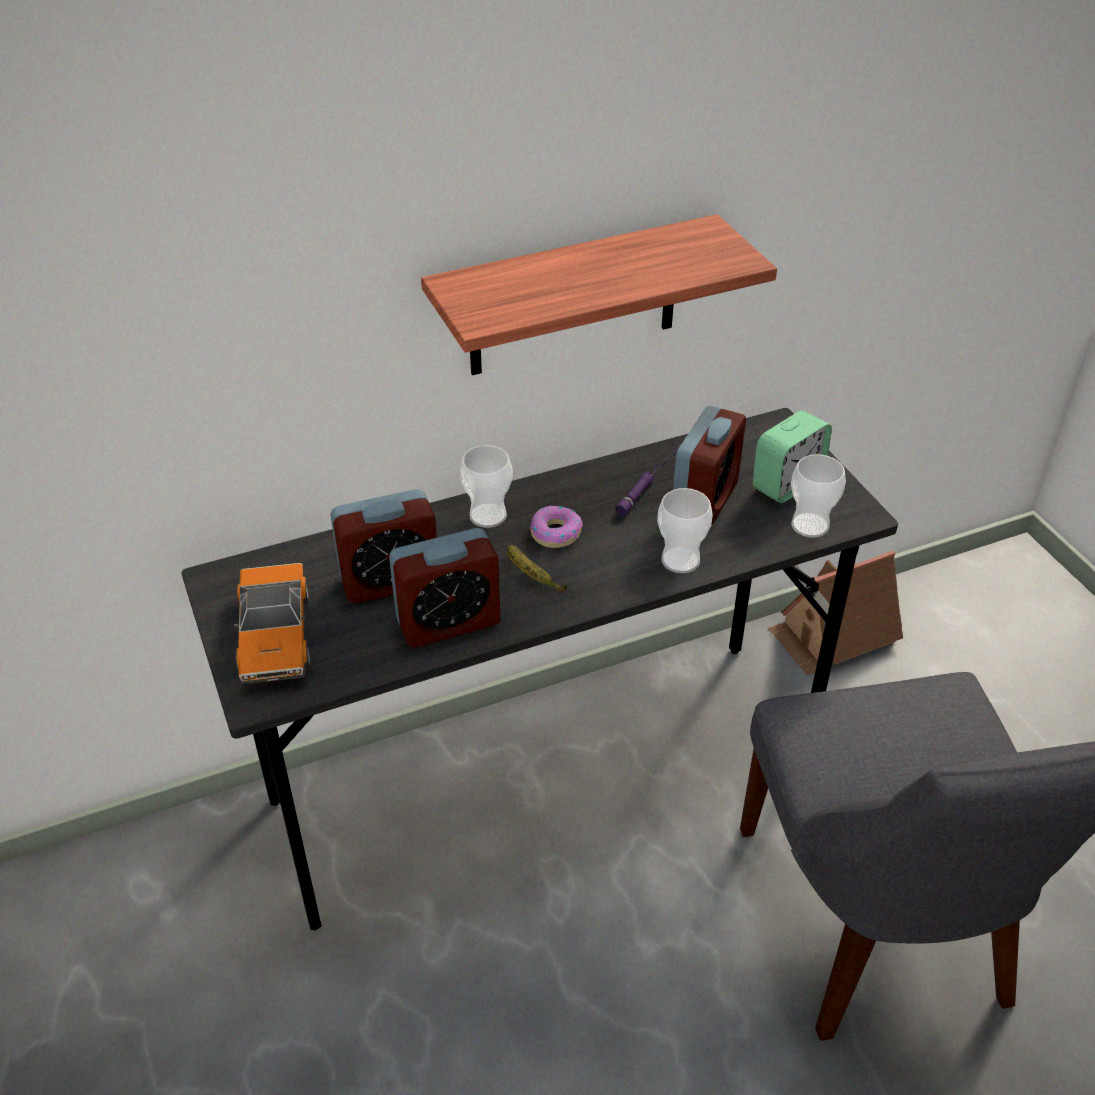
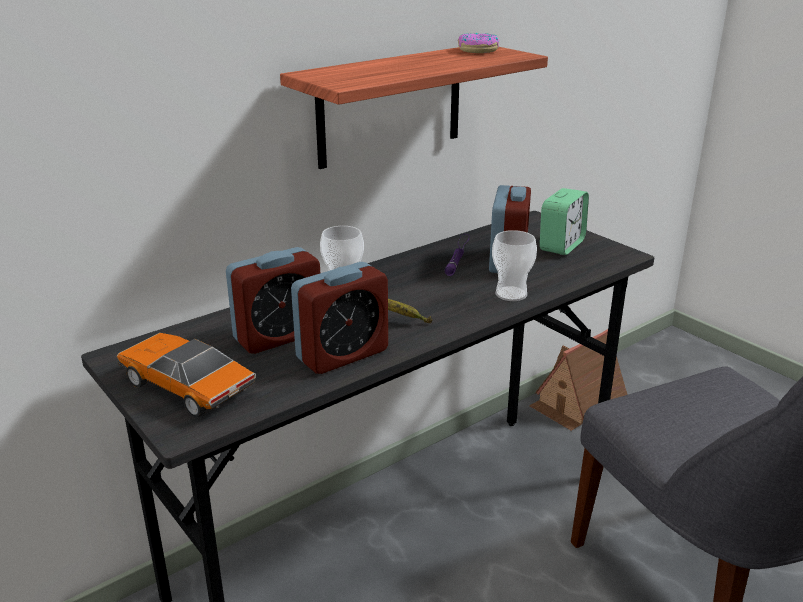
camera: 15 degrees left, 15 degrees down
(275, 636) = (187, 385): toy car -> toy car turned 150 degrees clockwise
(555, 533) = (403, 291): donut -> donut (477, 50)
(810, 525) = (593, 264): cup -> none

